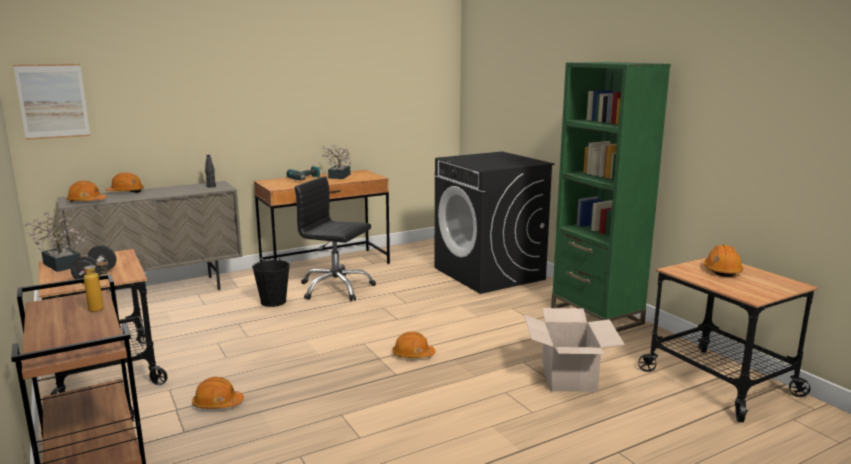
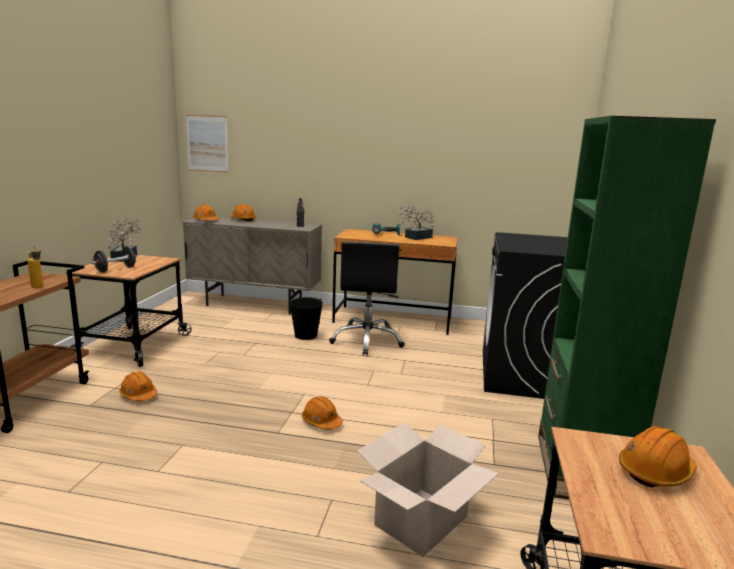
camera: 40 degrees right, 0 degrees up
(336, 288) = (367, 340): black office chair -> black office chair turned 150 degrees counterclockwise

